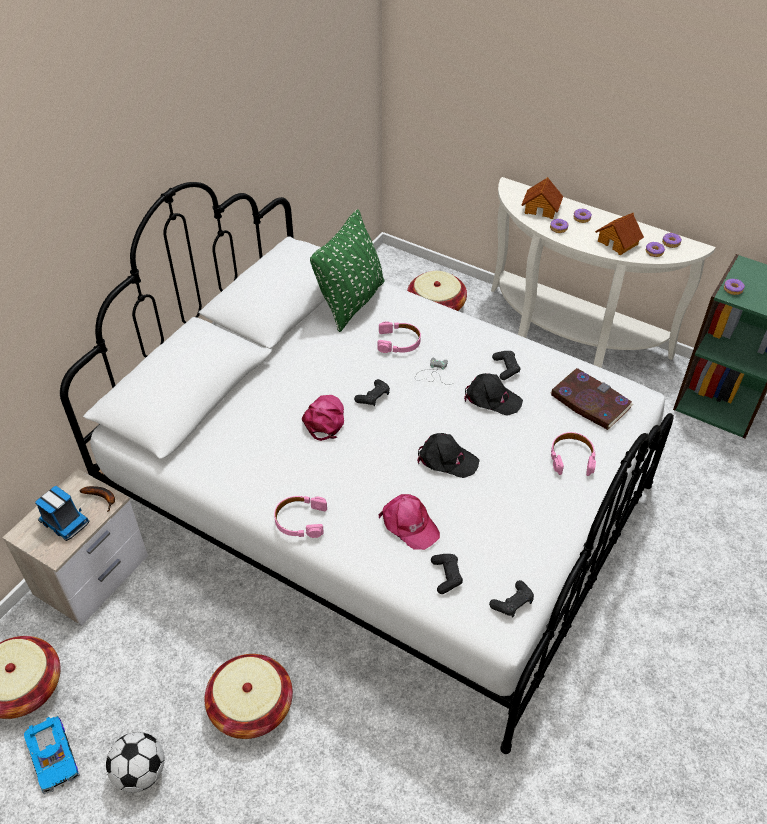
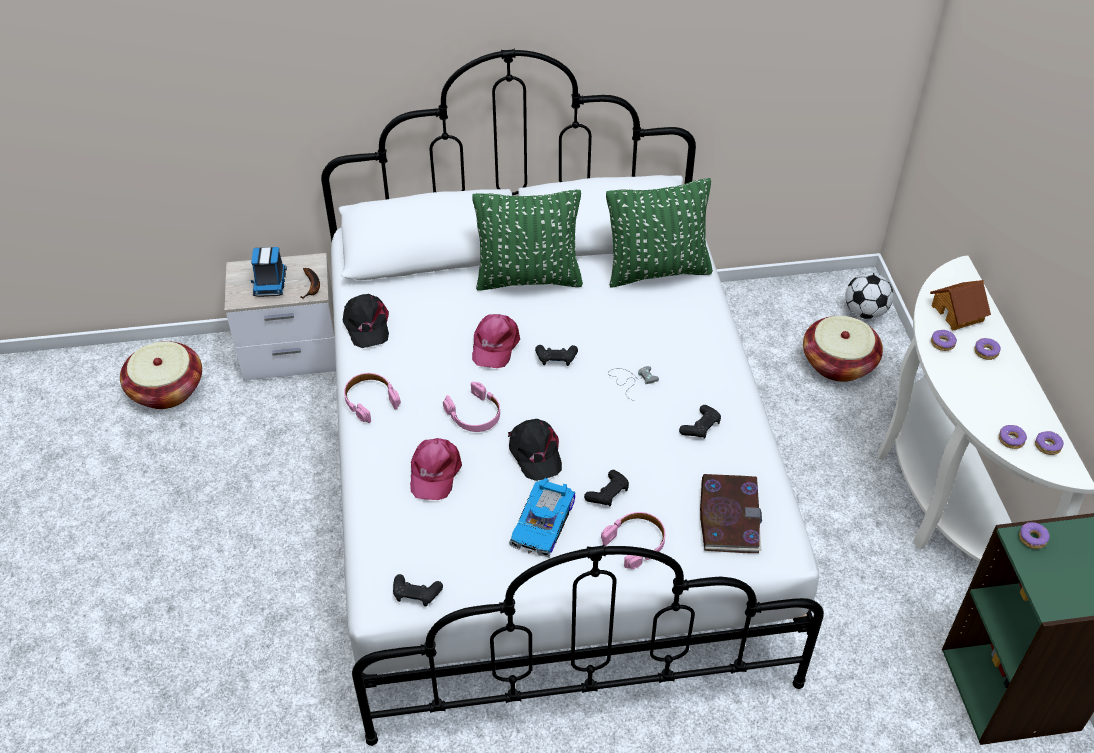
camera: 50 degrees right, 0 degrees up
(54, 756) = (129, 448): toy car -> toy car (544, 523)
(140, 772) = (155, 507): football -> football (865, 312)
(251, 707) = (264, 534): basket -> none
(282, 364) = (528, 278): none -> green pillow
(324, 419) = (495, 345): pink cap -> pink cap turned 135 degrees clockwise
(399, 342) = (644, 333): pink headphones -> pink headphones (474, 414)
(446, 576) = (403, 530): black game controller -> black game controller (608, 493)
(492, 399) = (647, 440): black cap -> black cap (366, 325)
(618, 242) = (986, 402): toy house -> none

